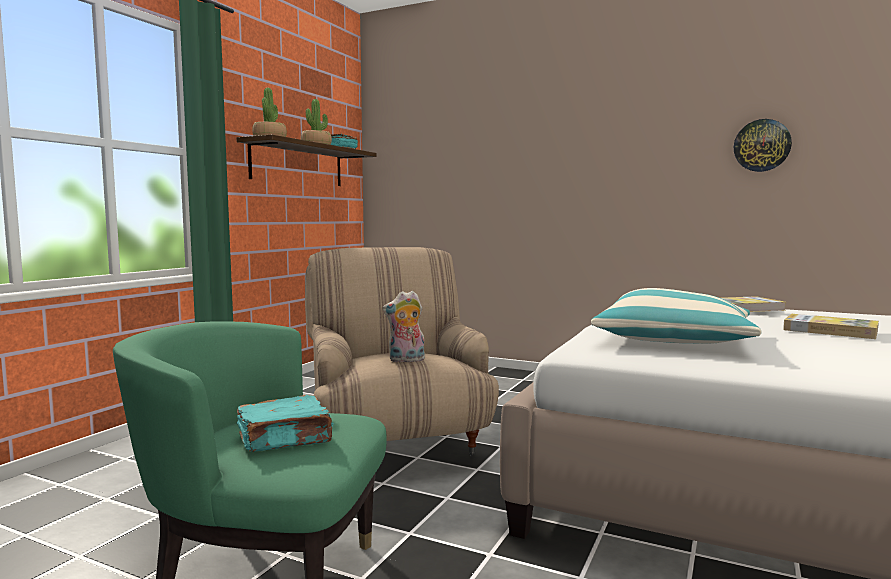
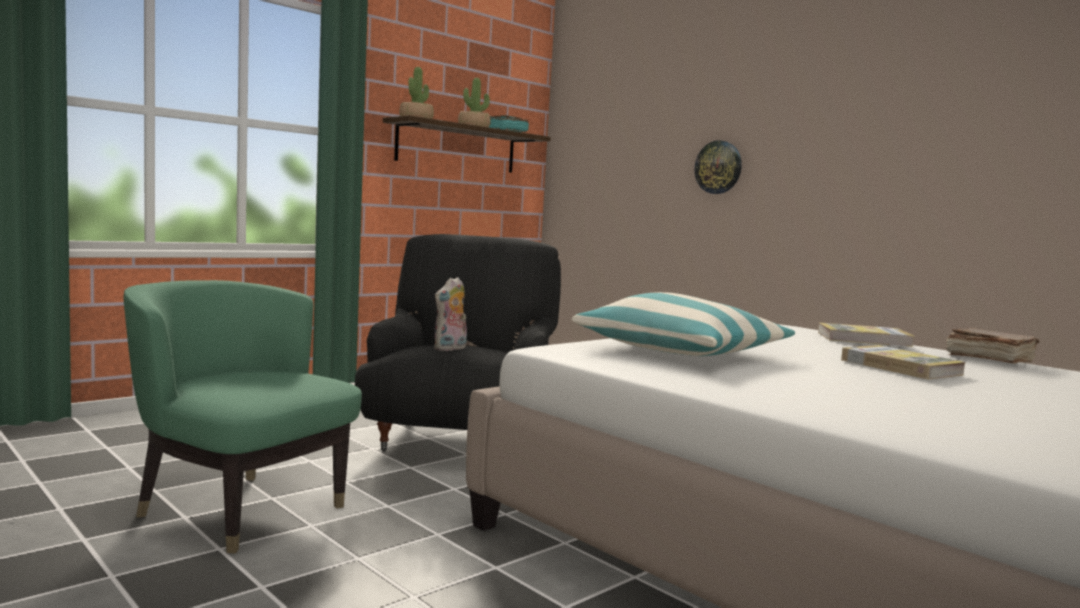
camera: 20 degrees right, 0 degrees up
(286, 440) = (252, 385): turquoise book -> none
(395, 443) = (461, 440): beige armchair -> black armchair
(406, 360) = (450, 349): plush toy -> plush toy turned 60 degrees counterclockwise
(761, 145) = (982, 138): wall clock -> wall clock (718, 167)
(841, 314) = (988, 359): none -> brown book

